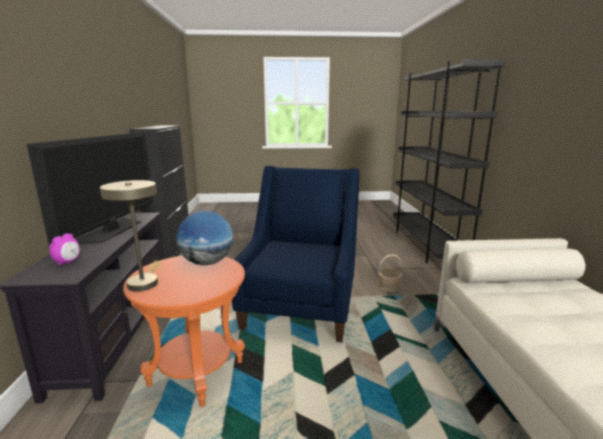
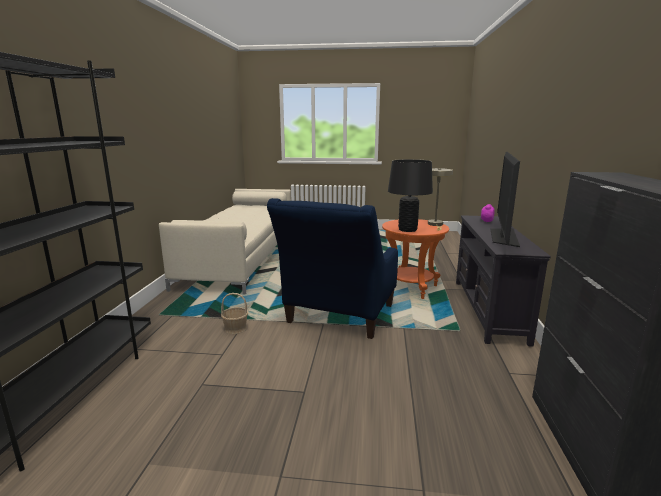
camera: 170 degrees left, 0 degrees up
(207, 262) = (407, 230): globe -> black table lamp

